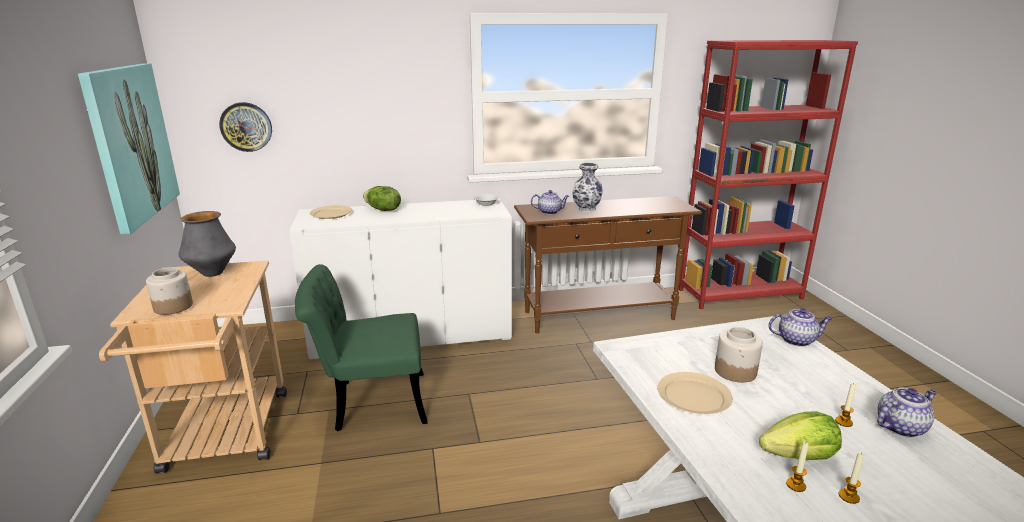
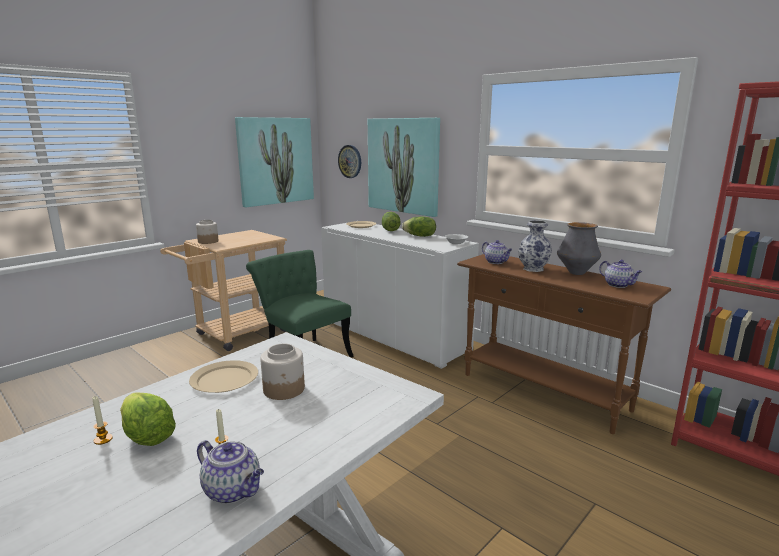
camera: 55 degrees right, 5 degrees down
(212, 273) = (255, 236): vase -> vase (576, 273)
(357, 124) = (403, 165): none -> picture
(434, 207) = (420, 236): none -> lettuce
(797, 340) = (388, 410): teapot -> teapot (618, 285)
(848, 496) = (91, 467): candle -> none

